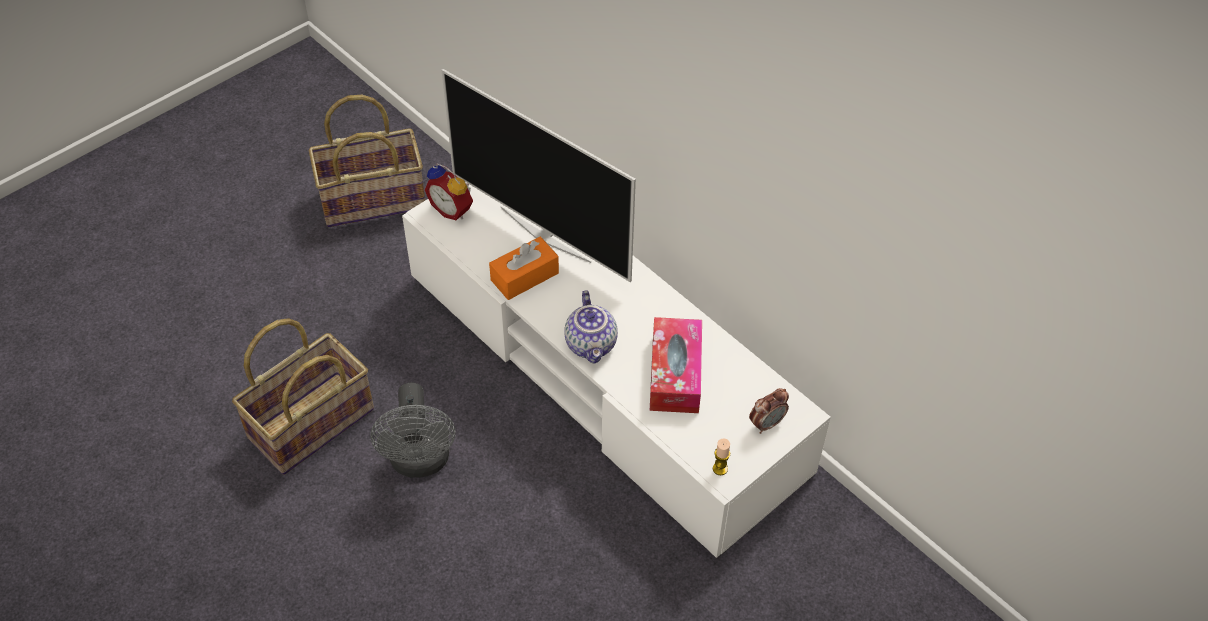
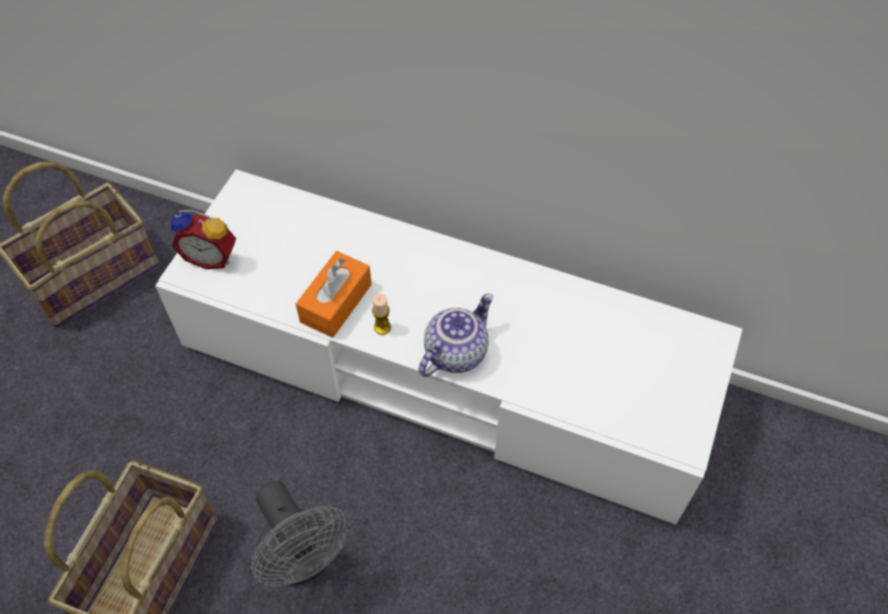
camera: 25 degrees left, 5 degrees up
(546, 233) = (332, 244): television -> none
(592, 345) = (455, 352): teapot -> teapot turned 105 degrees counterclockwise
(675, 374) = (561, 348): tissue box -> none
(720, 468) = (673, 437): candle -> candle (382, 327)
(766, 424) = (687, 364): alarm clock -> none

